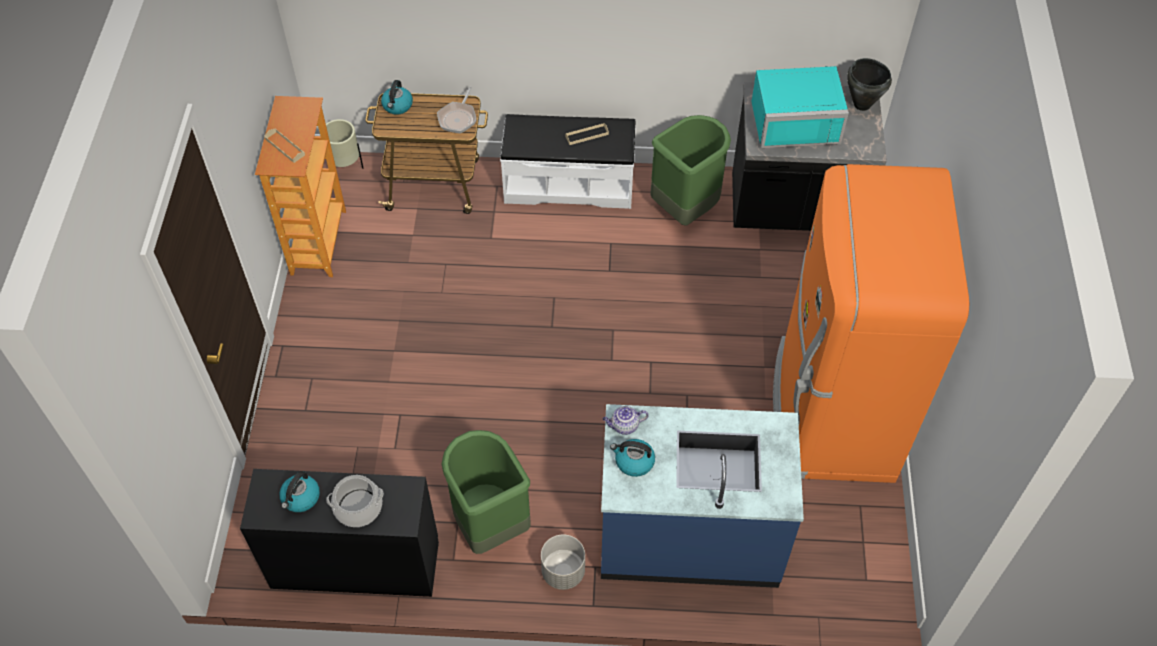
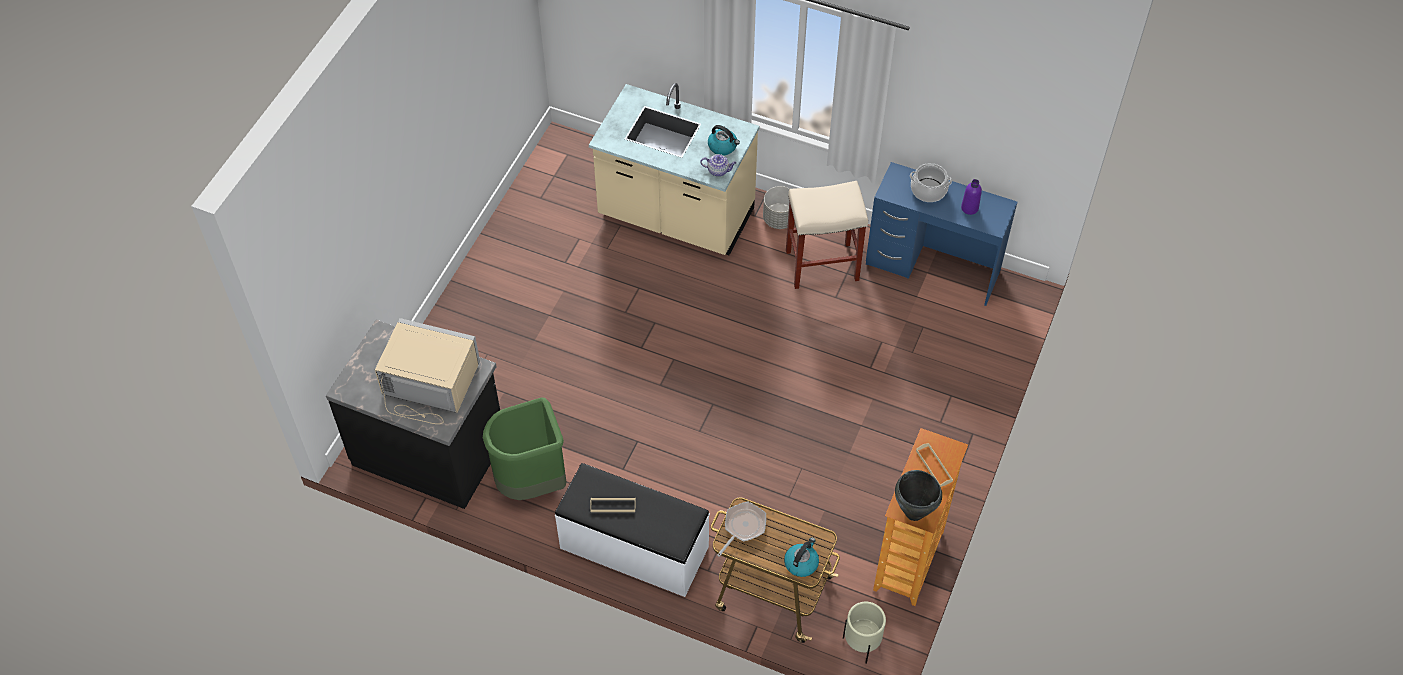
camera: 160 degrees left, 0 degrees up
(301, 498) = (969, 208): kettle -> purple bottle
(355, 564) = (933, 267): black desk -> blue desk
(489, 524) = (823, 265): green trash can -> beige stool
(689, 534) = (676, 216): blue counter -> beige counter
(794, 119) = (428, 385): turquoise microwave -> beige microwave
(832, 412) = (517, 265): orange fridge -> none
(862, 104) = (355, 381): black cooking pot -> black cooking pot (914, 513)

